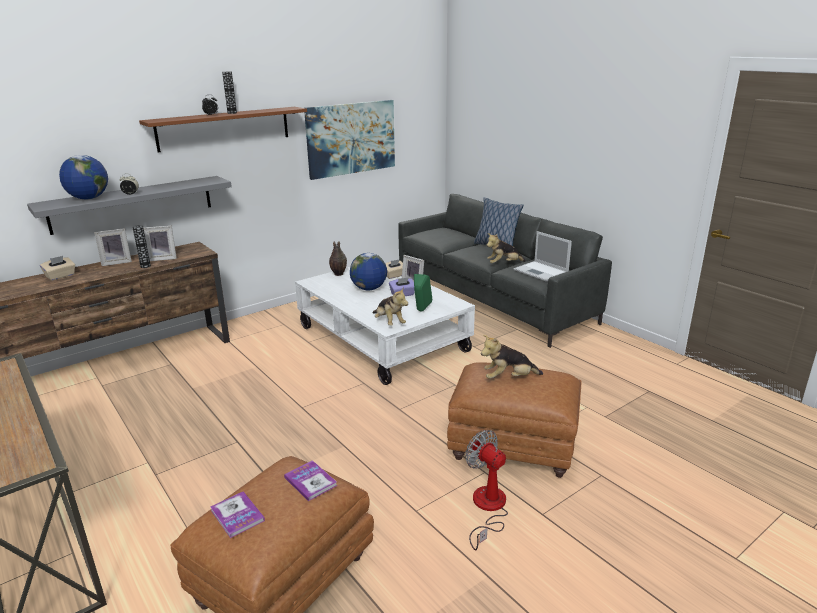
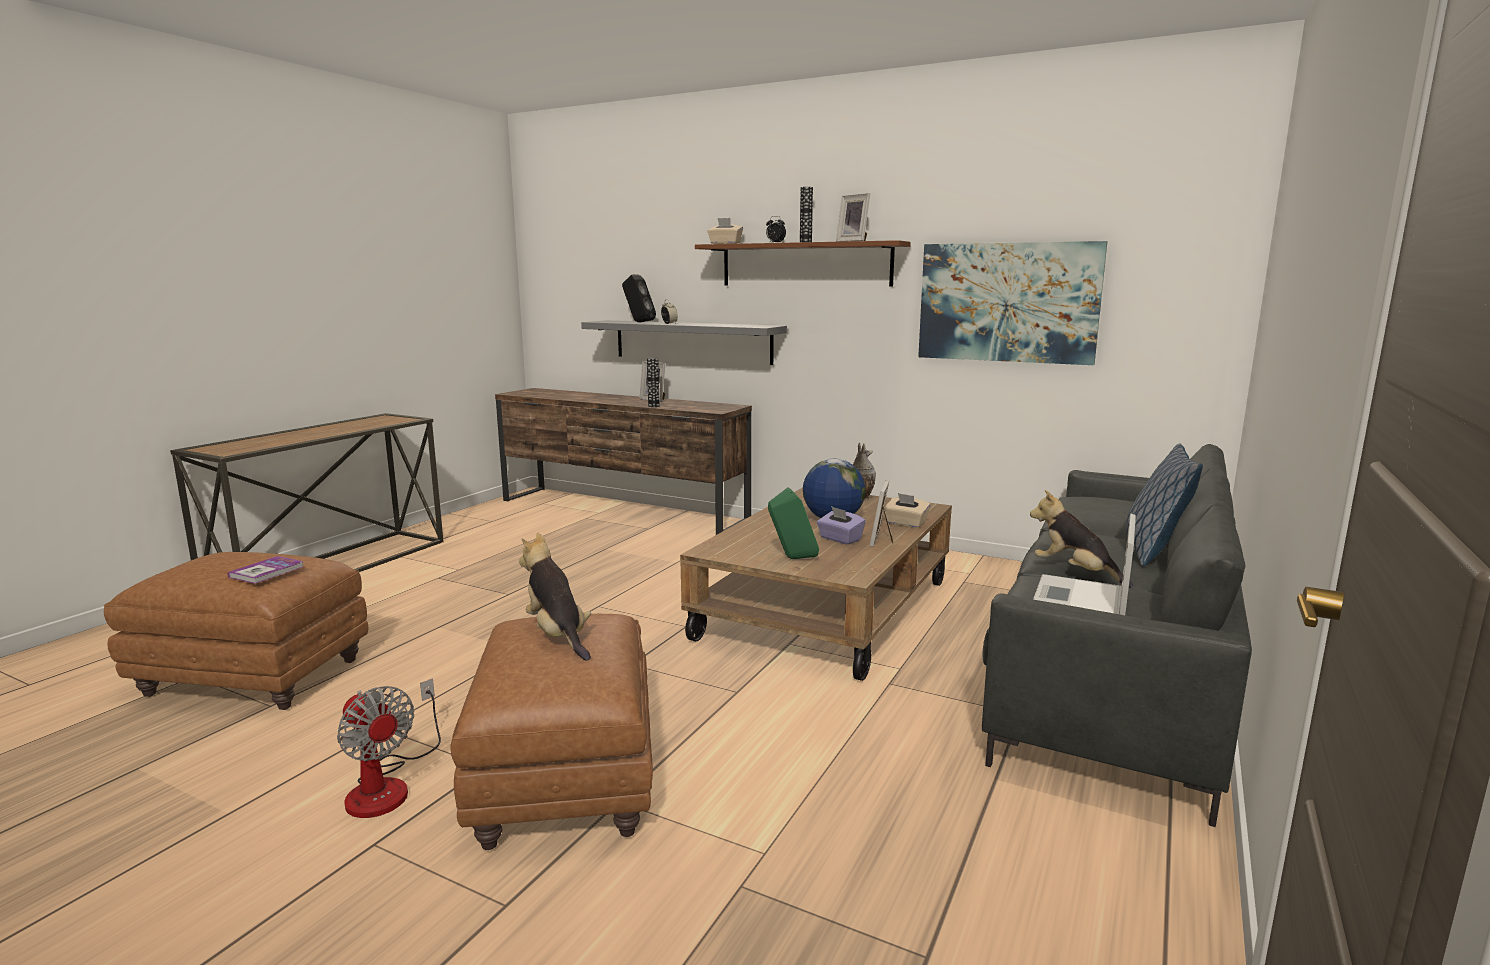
camera: 65 degrees right, 10 degrees down
(60, 276) = (603, 397): beige tissue box -> beige tissue box (725, 244)
(88, 198) = (638, 322): globe -> black speaker
(163, 258) = (682, 406): picture frame -> picture frame (854, 241)
(237, 515) = (214, 557): book -> none
(382, 339) = (828, 610): white coffee table -> brown coffee table
(389, 322) = (728, 548): plush toy -> none
(487, 508) = (388, 785): fan -> fan turned 105 degrees clockwise

